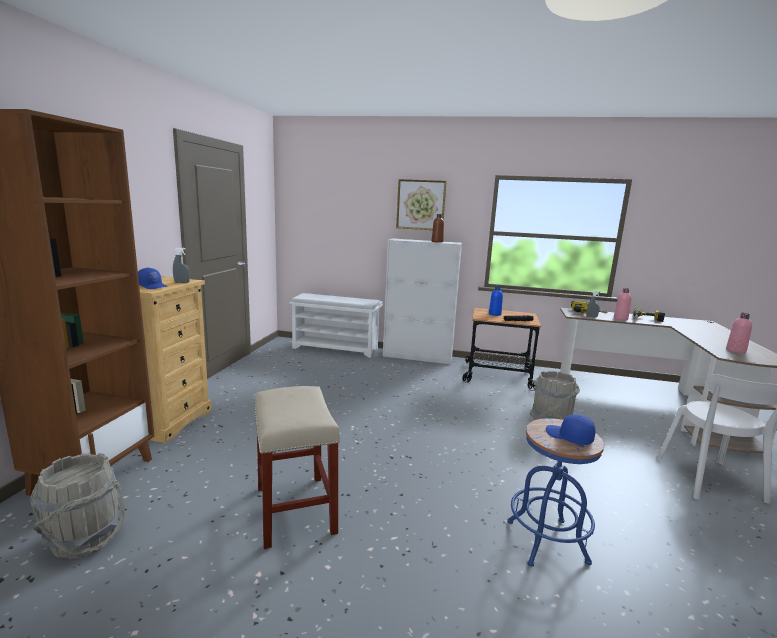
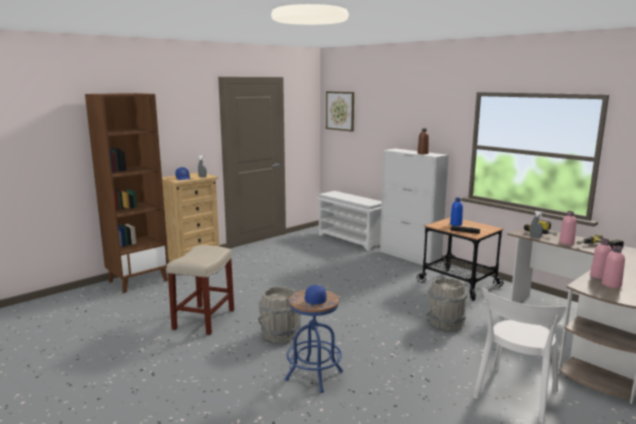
camera: 35 degrees right, 0 degrees up
(85, 538) = (113, 303): grey bucket -> grey bucket (279, 335)
(421, 205) = (417, 119): picture -> picture (340, 111)
(711, 344) = (599, 276): none -> pink bottle

